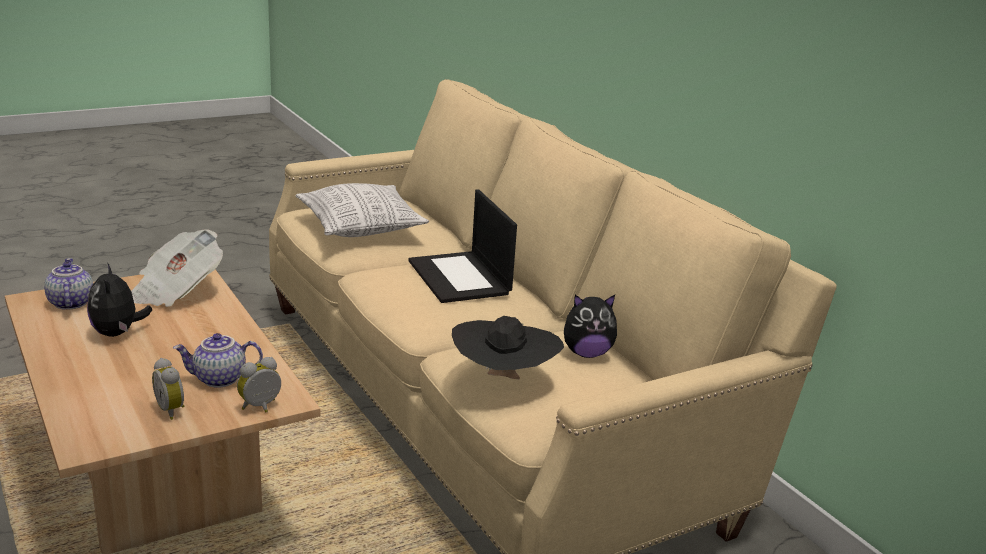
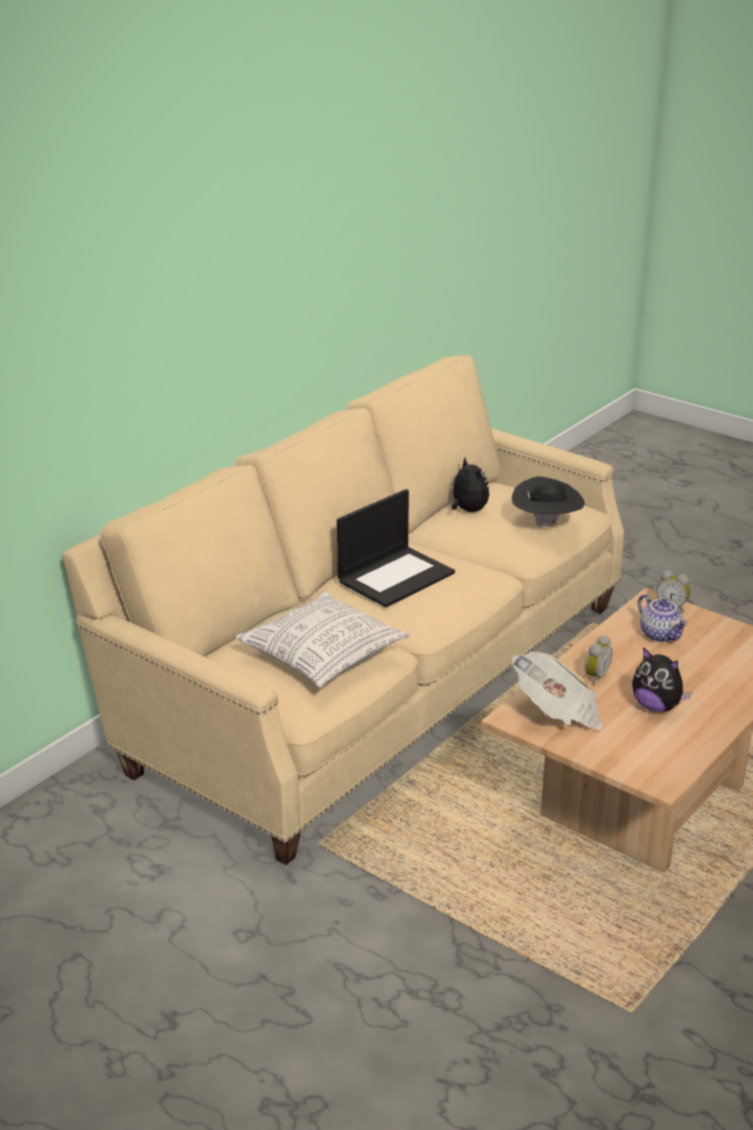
camera: 110 degrees left, 5 degrees up
(69, 303) = (641, 758): teapot -> none
(118, 333) = (656, 707): plush toy -> plush toy turned 75 degrees clockwise
(172, 410) = (716, 637): alarm clock -> alarm clock (594, 677)

